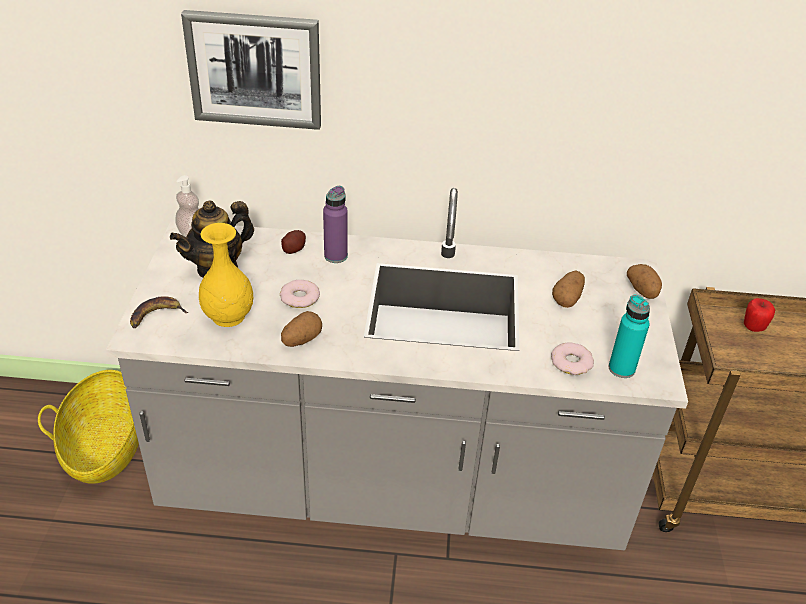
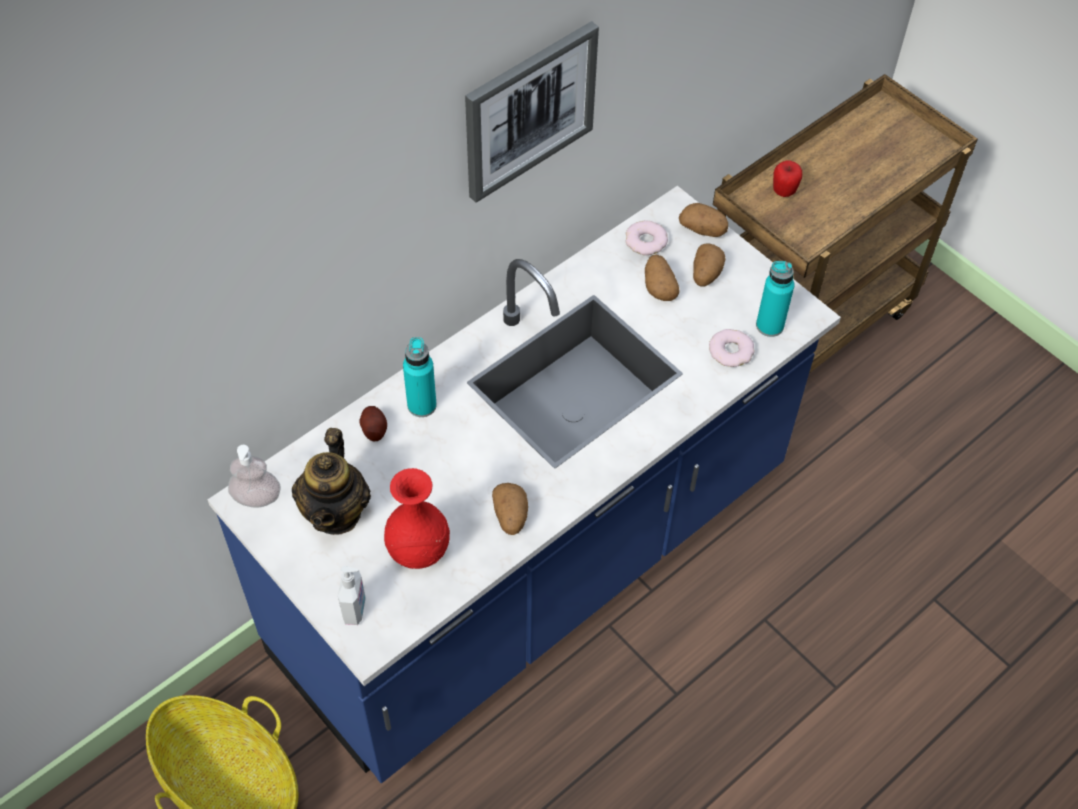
camera: 45 degrees left, 15 degrees up
(156, 316) = (355, 609): banana -> soap dispenser
(228, 316) = (418, 552): yellow vase -> red vase
(255, 69) = (274, 285): picture -> picture (529, 110)
(300, 297) = (452, 477): donut -> donut (646, 241)
(335, 256) = (422, 405): purple bottle -> turquoise bottle
(393, 483) = (535, 565): grey counter -> blue counter
(611, 313) = (705, 274): none -> potato

